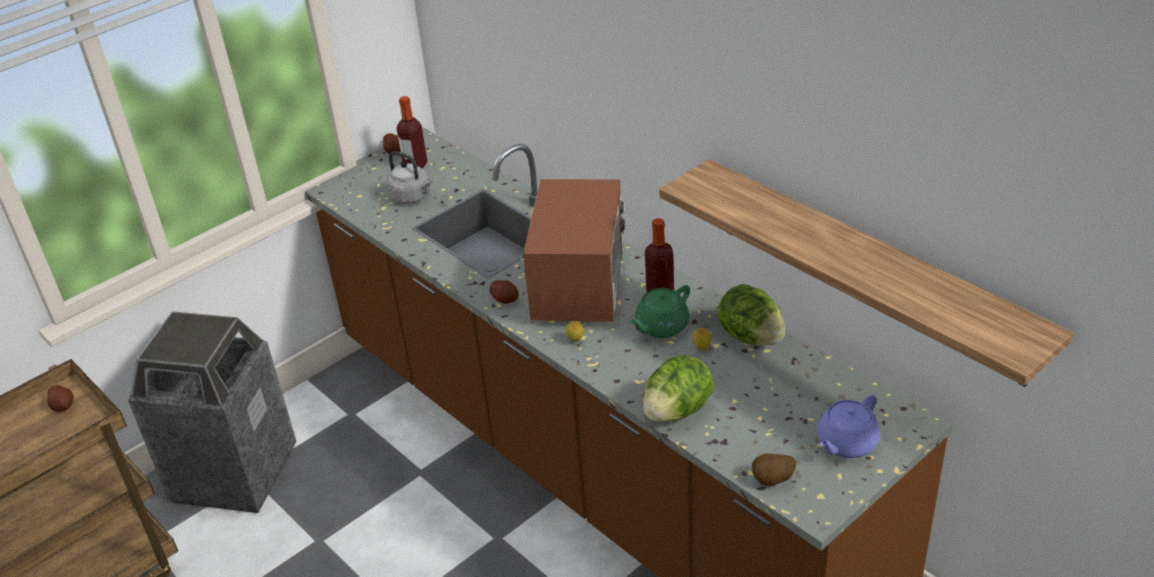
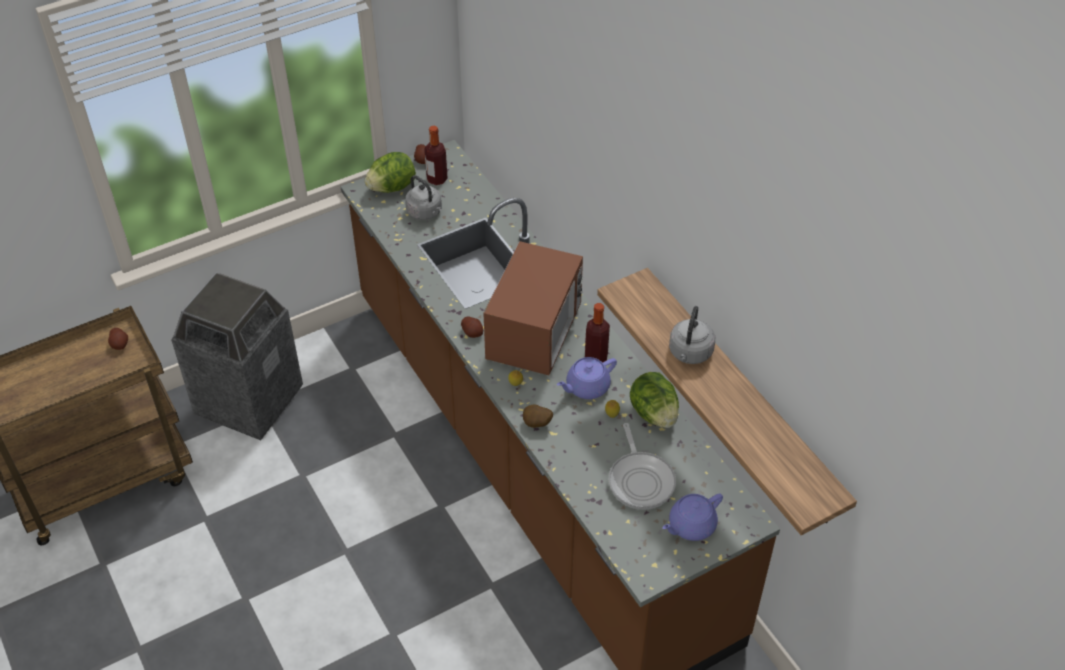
camera: 10 degrees right, 10 degrees up
(661, 326) = (586, 387): green teapot -> purple teapot
(677, 410) = (573, 466): lettuce -> lettuce (392, 187)
(764, 408) = (640, 480): none -> frying pan
(772, 481) = (623, 544): potato -> potato (537, 424)
(797, 228) = (690, 353): none -> grey kettle

